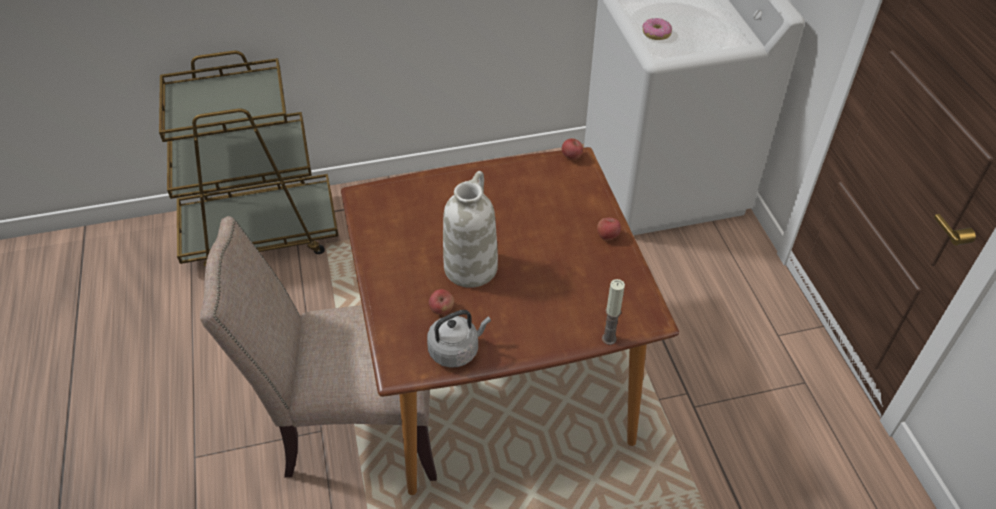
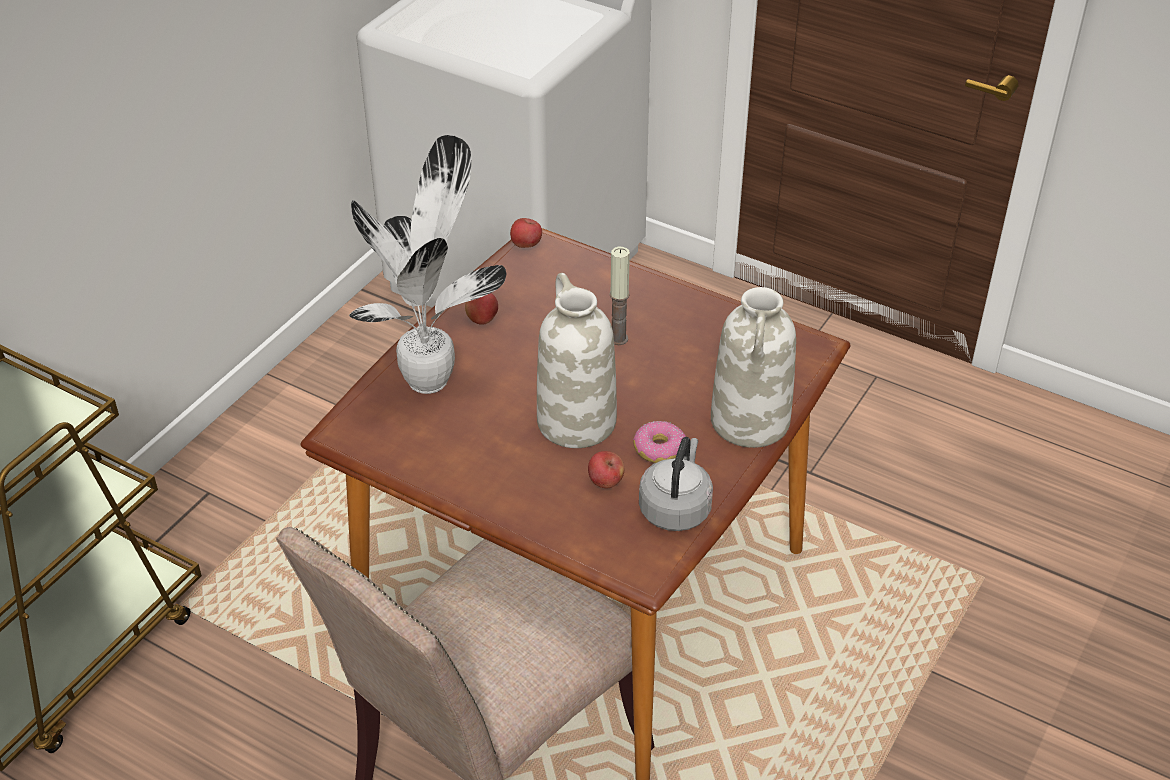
camera: 45 degrees left, 5 degrees down
(434, 196) = (431, 378): none -> potted plant
(557, 335) = (750, 422): none -> white vase
(607, 236) = (670, 299): apple -> apple (482, 319)
(609, 338) = (801, 391): candle -> candle (618, 339)
(656, 34) = (495, 52): donut -> donut (659, 449)

